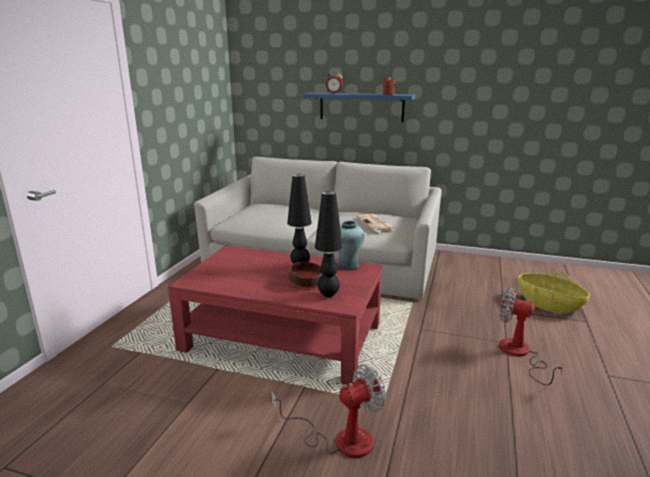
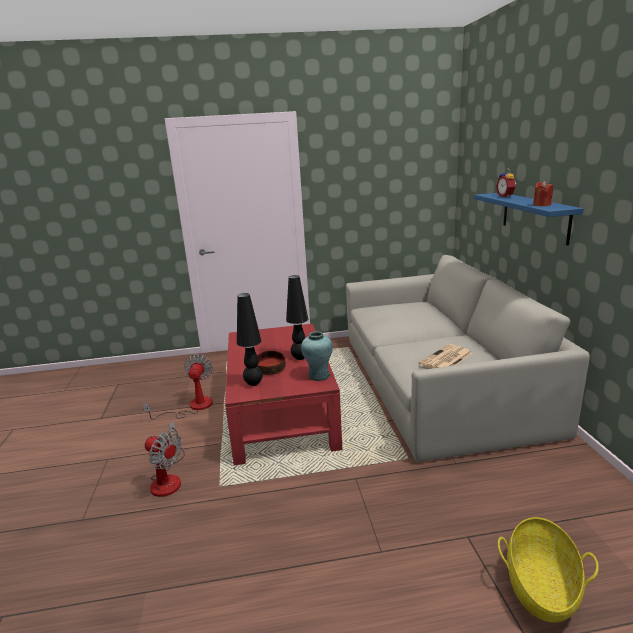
camera: 65 degrees right, 0 degrees up
(520, 354) = (361, 568): fan -> fan (192, 407)

